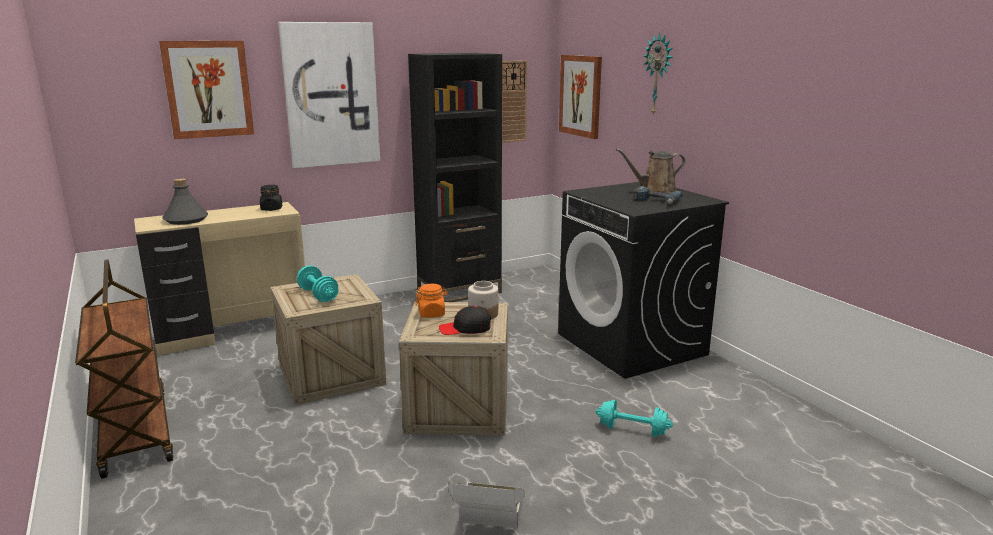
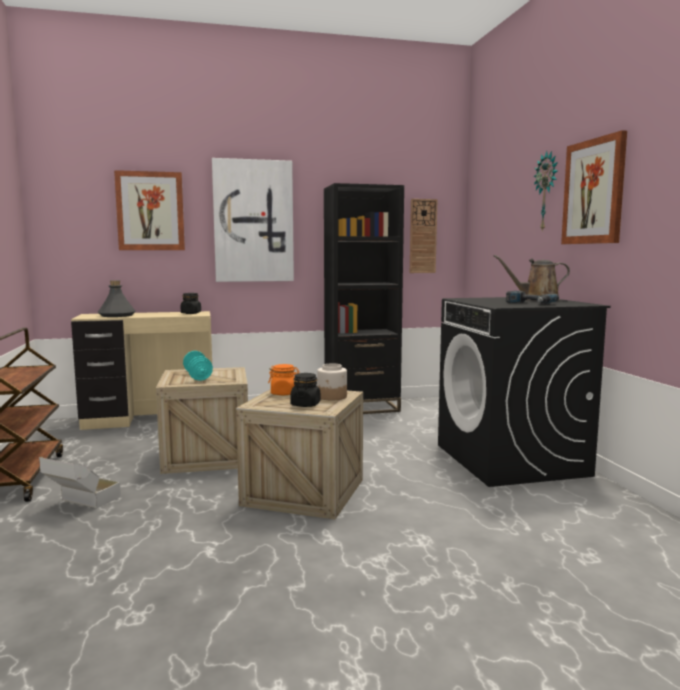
camera: 15 degrees right, 10 degrees down
(465, 329) = (305, 404): black cap -> black jar
(488, 523) = (271, 591): cardboard box -> cardboard box (81, 503)
(581, 96) = (484, 227): picture -> picture (594, 192)
(632, 430) = (474, 531): turquoise dumbbell -> none

